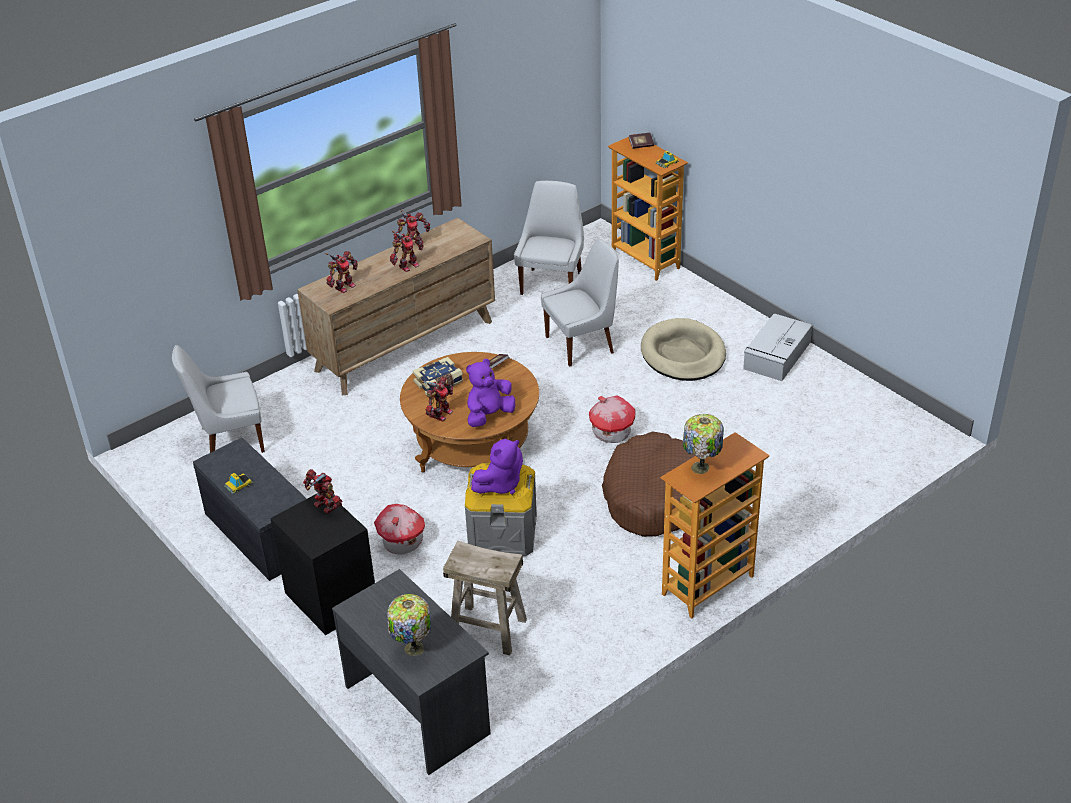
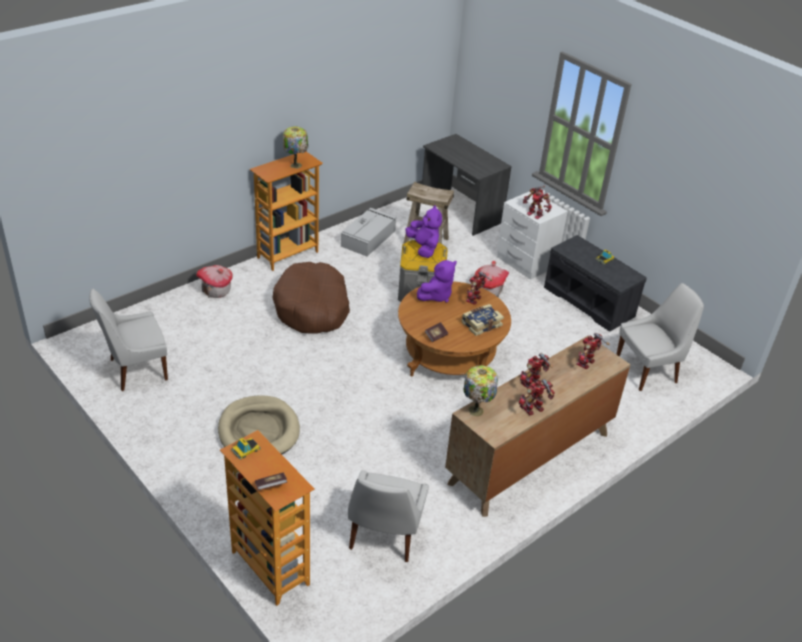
camera: 175 degrees right, 0 degrees up
(332, 598) = (525, 262): black nightstand -> white nightstand
(412, 649) = (462, 148): table lamp -> table lamp (477, 410)
(500, 484) = (423, 248): purple plush toy -> purple plush toy turned 105 degrees clockwise
(582, 344) = (355, 449): white chair -> white chair (136, 370)
(611, 432) = (337, 358): toy house -> toy house (216, 290)
(776, 356) = (170, 423): grey storage box -> grey storage box (368, 238)

